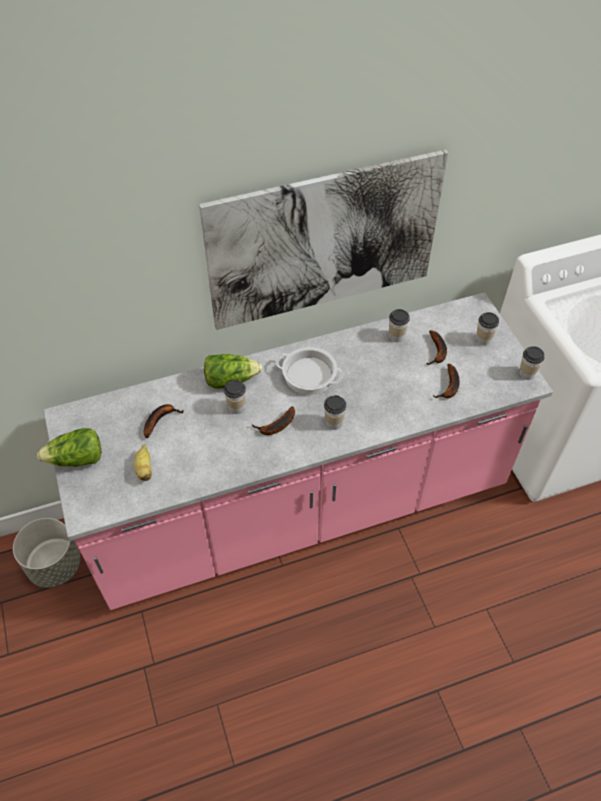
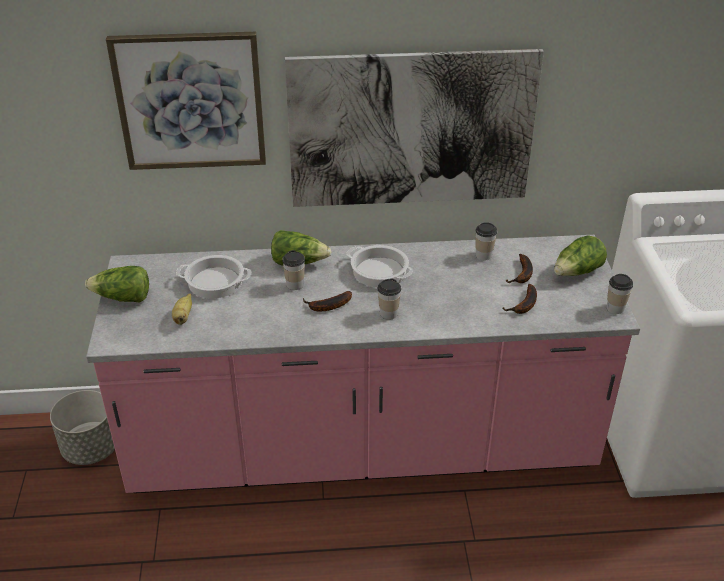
camera: 15 degrees right, 15 degrees down
(106, 262) = (190, 101): none -> picture
(160, 420) = (215, 282): banana -> cooking pot
(483, 339) = (577, 272): cup -> lettuce

